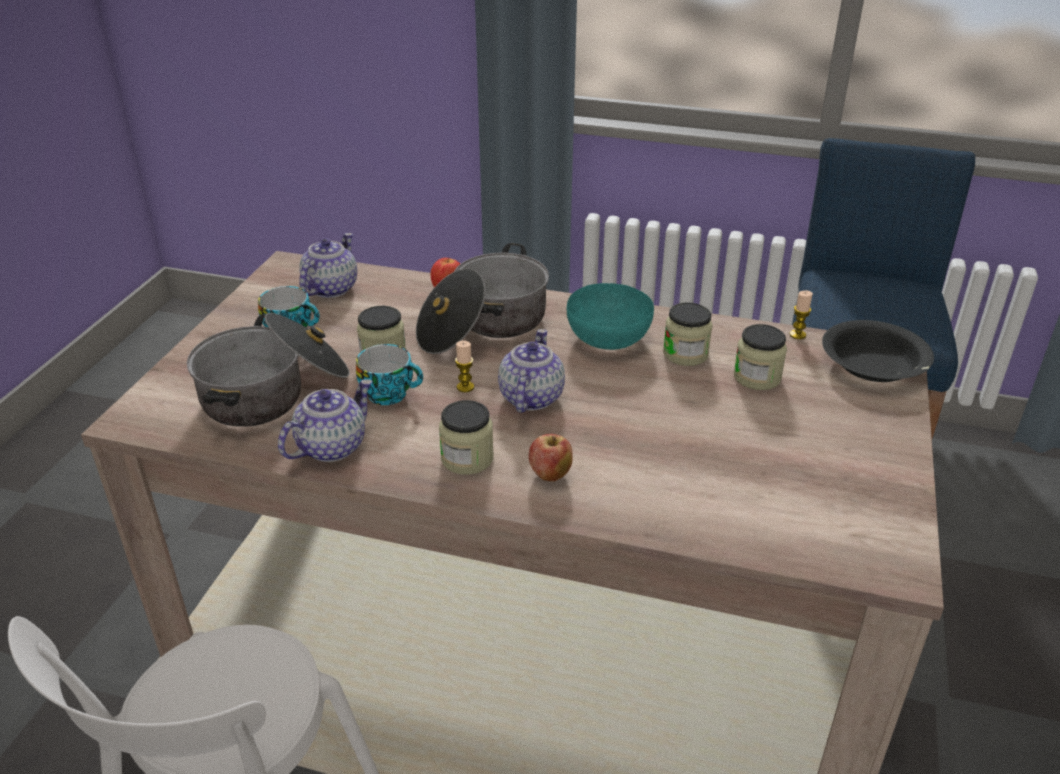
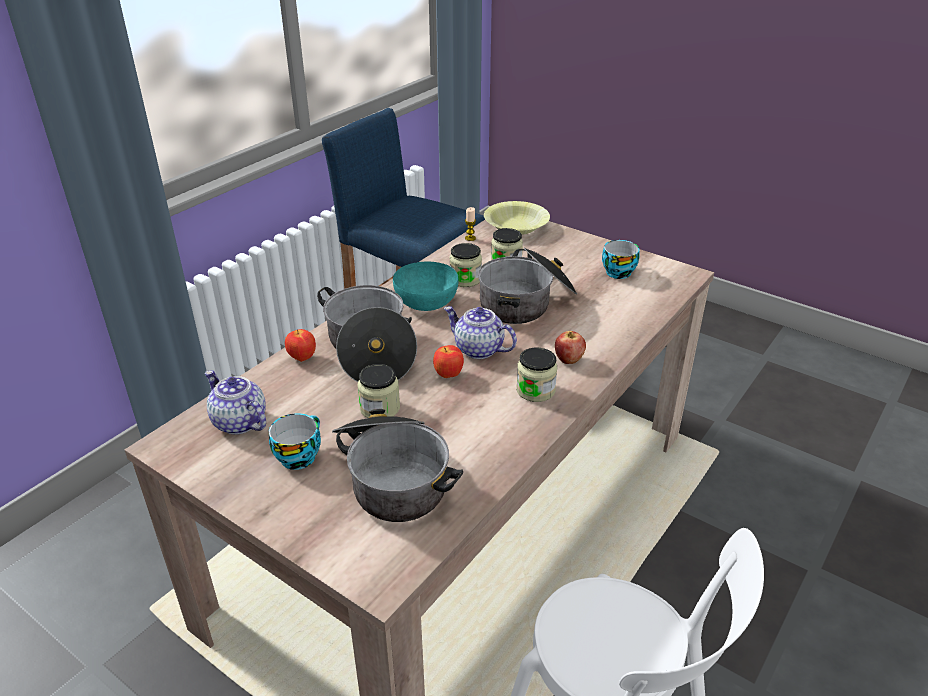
camera: 70 degrees left, 0 degrees up
(331, 446) = (489, 453): teapot -> none
(390, 393) = (435, 413): cup -> cup (618, 271)
(465, 387) = (448, 375): candle -> apple
(667, 414) = (527, 302): none -> cooking pot
(873, 365) = (516, 227): black bowl -> yellow bowl

